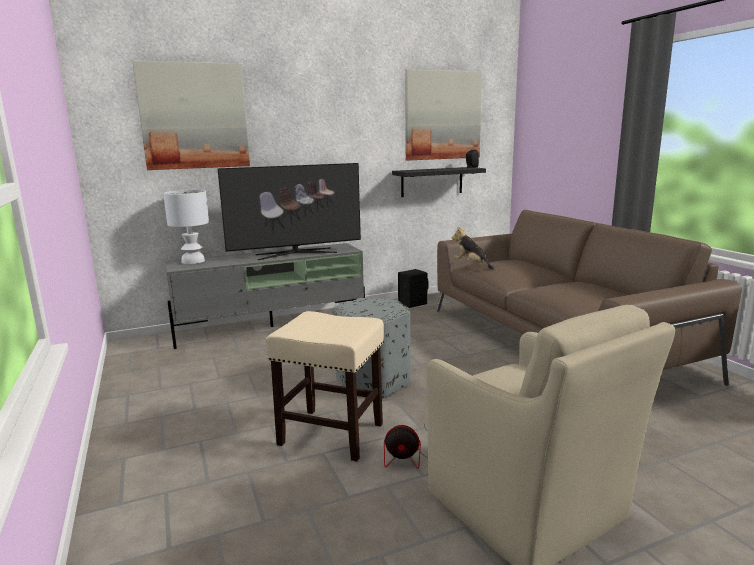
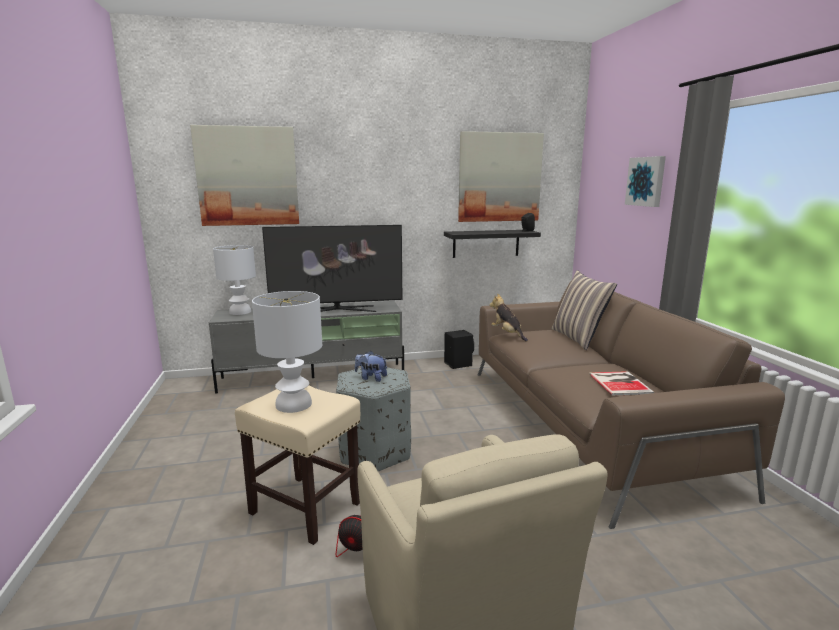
camera: 10 degrees right, 0 degrees up
(323, 327) = (294, 404): none -> white table lamp
(369, 307) = (371, 378): none -> plush toy
(538, 264) = (578, 338): none -> pillow
(588, 114) = (646, 181): none -> picture
(598, 293) = (620, 383): none -> book

